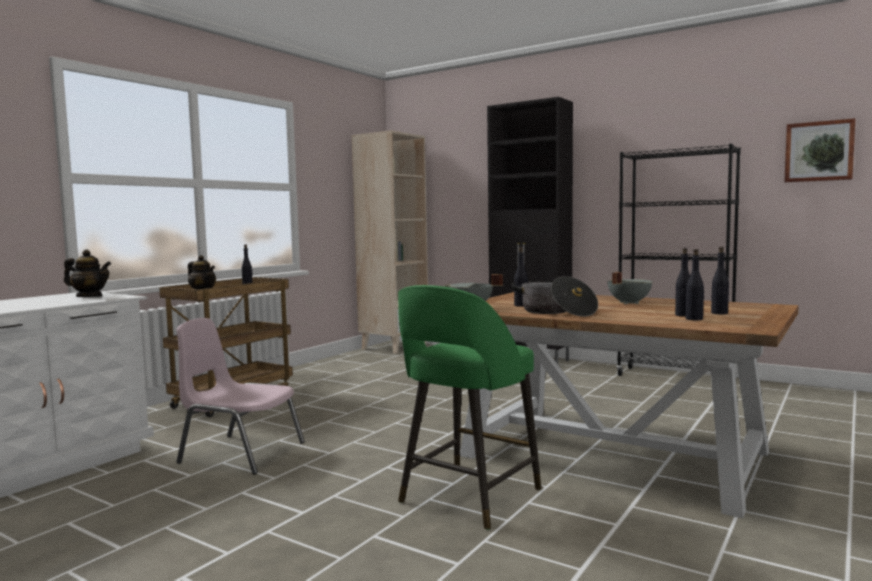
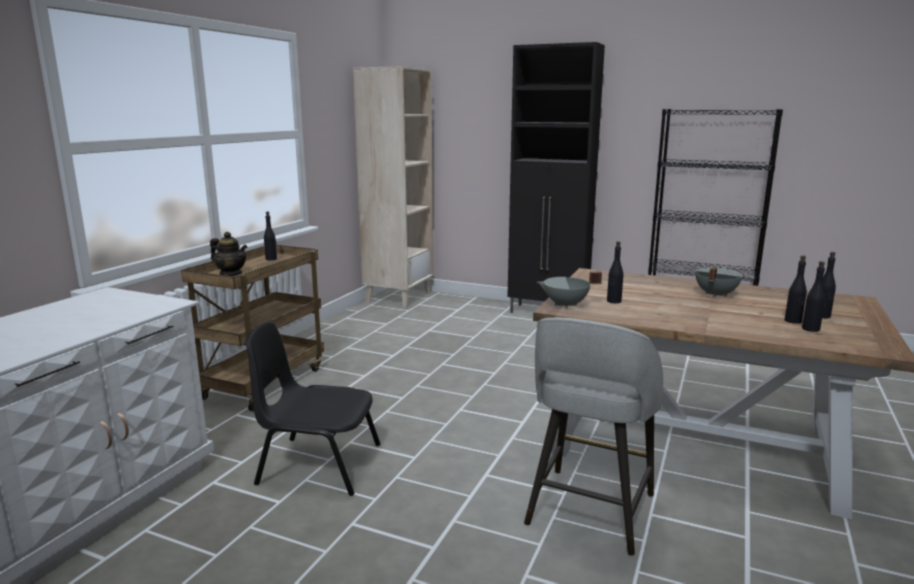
camera: 10 degrees left, 10 degrees up
(89, 297) = (127, 304): teapot -> none
(240, 453) = (318, 464): pink chair -> black chair
(467, 497) = (589, 511): green stool -> grey stool
(556, 312) = (663, 316): cooking pot -> none
(819, 151) = (856, 118): picture -> none

